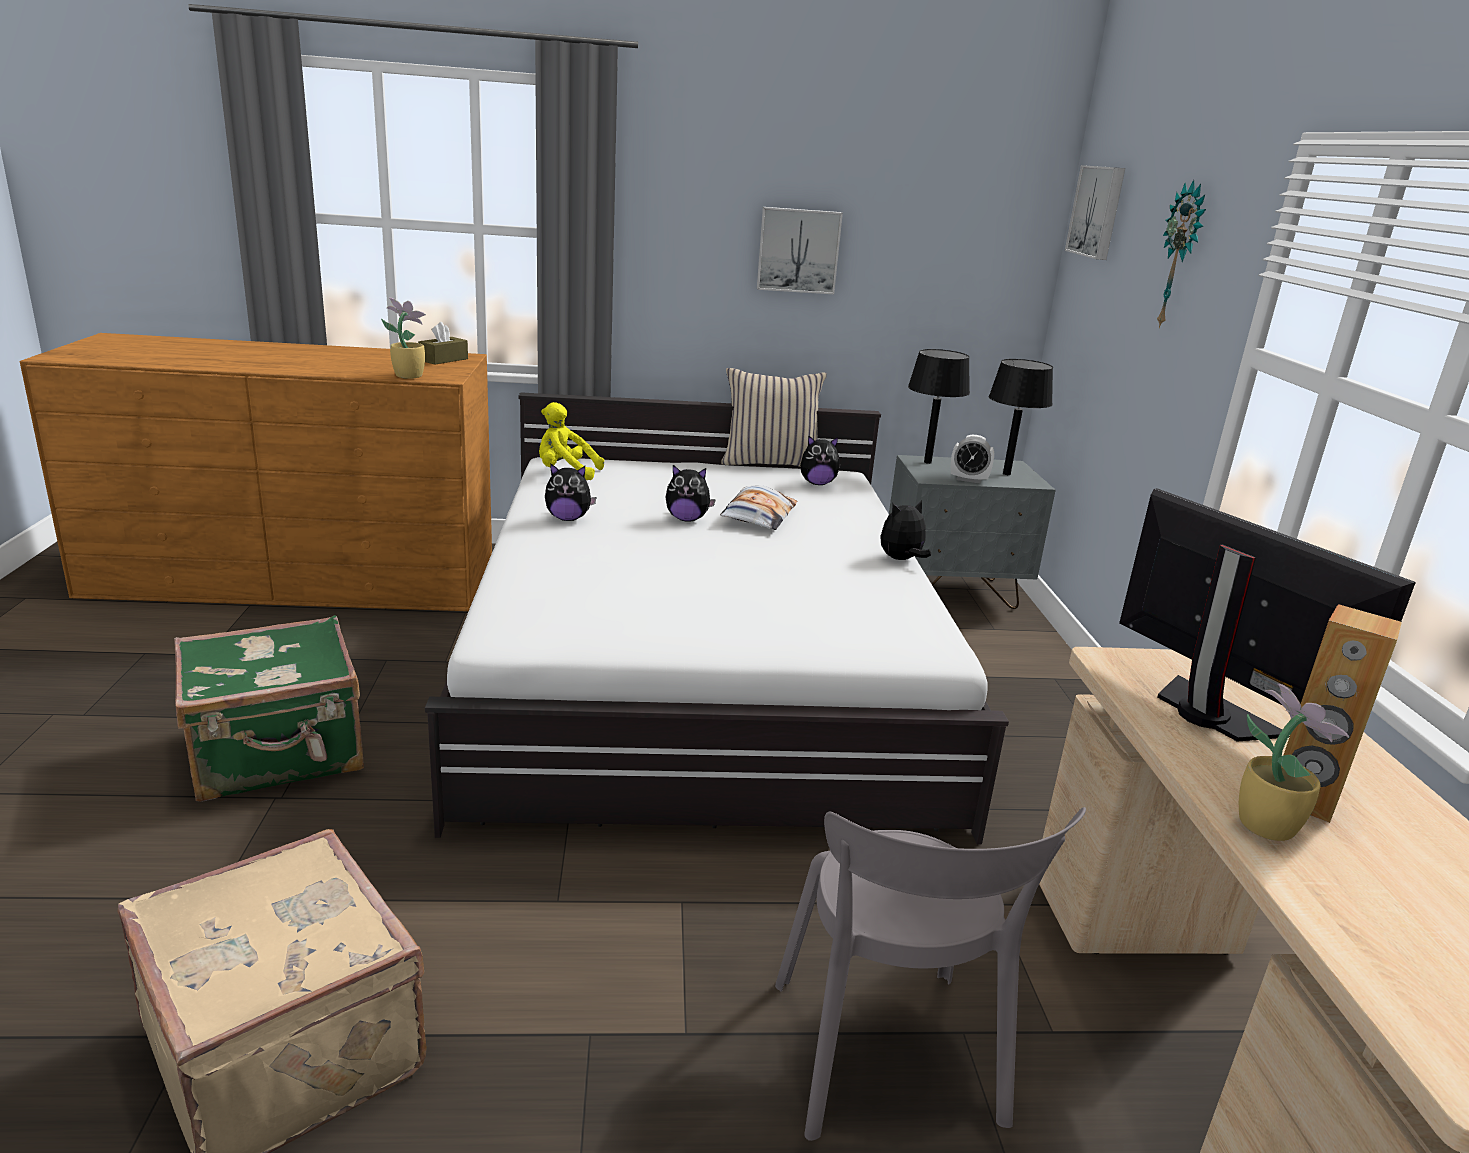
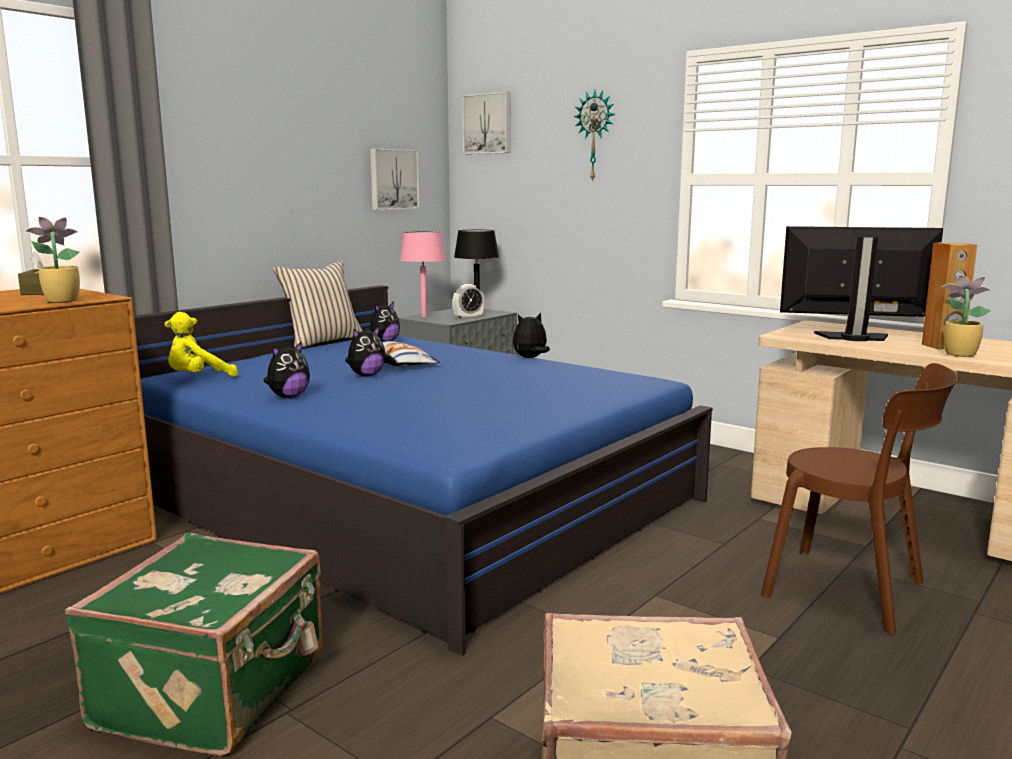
camera: 45 degrees left, 10 degrees down
(701, 668) = (409, 497): white bed -> blue bed
(798, 250) = (296, 166): picture -> picture (393, 179)
(888, 1060) = (852, 591): grey chair -> brown chair
(901, 560) = (530, 358): plush toy -> plush toy turned 45 degrees clockwise
(927, 462) = (424, 316): black table lamp -> pink table lamp

